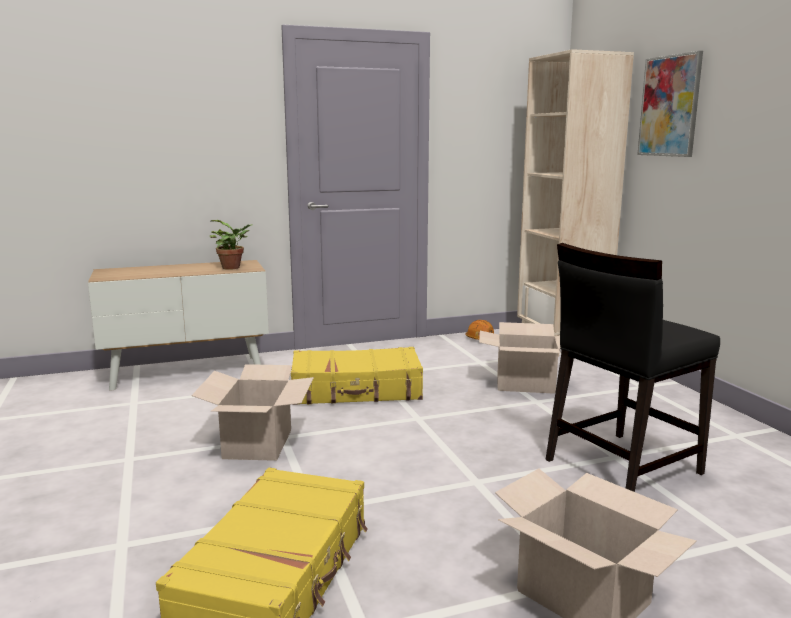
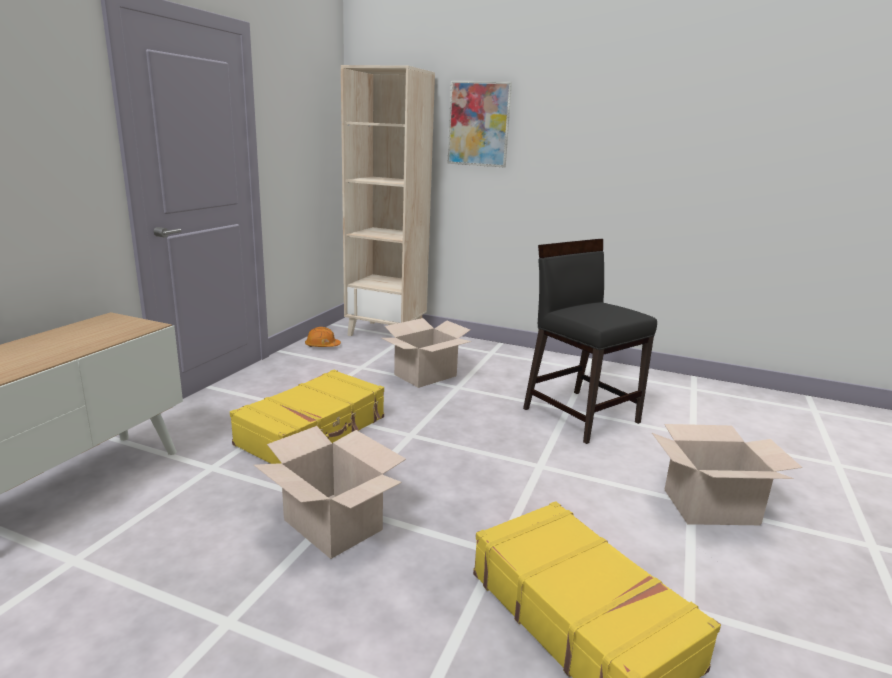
camera: 50 degrees left, 5 degrees up
(233, 267) = (117, 329): potted plant -> none
(621, 466) = (580, 414): black chair -> black chair turned 135 degrees clockwise

